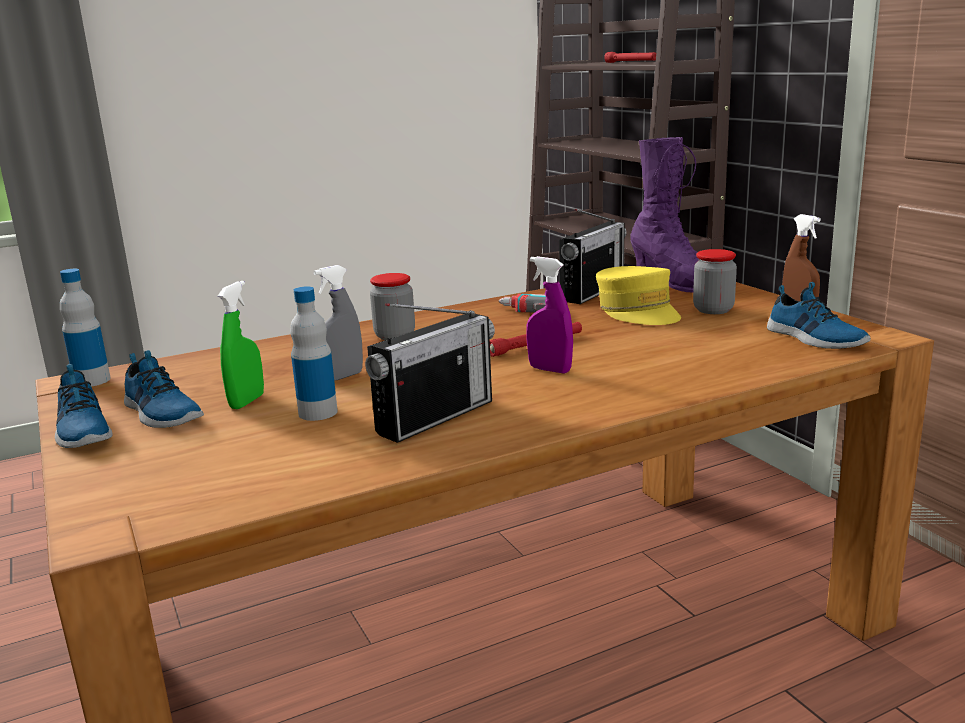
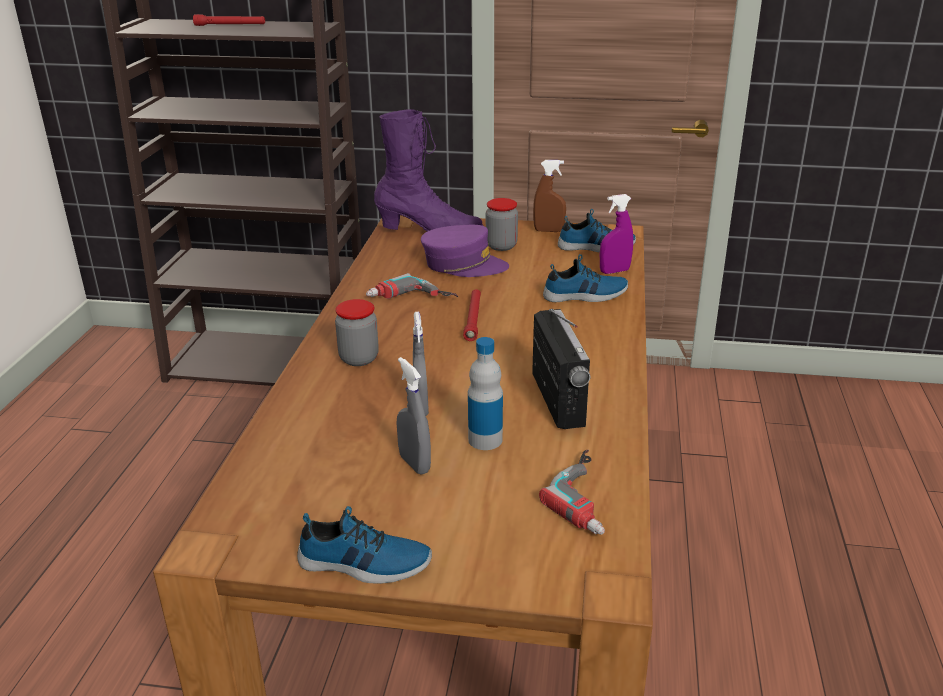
camera: 55 degrees left, 10 degrees up
(92, 380) = (224, 534): bottle -> none
(161, 414) = (382, 512): shoe -> shoe (585, 295)
(247, 402) = (414, 464): green spray bottle -> grey spray bottle
(262, 483) = (591, 498): none -> power drill
(550, 369) = (528, 333): purple spray bottle -> purple spray bottle (614, 271)
(592, 292) = (393, 260): radio -> none
(638, 311) = (463, 265): yellow cap -> purple cap

